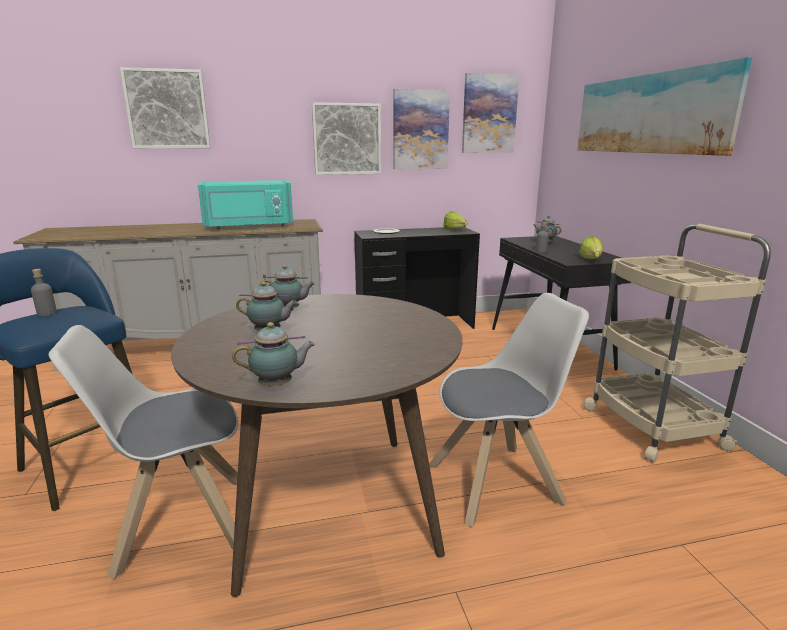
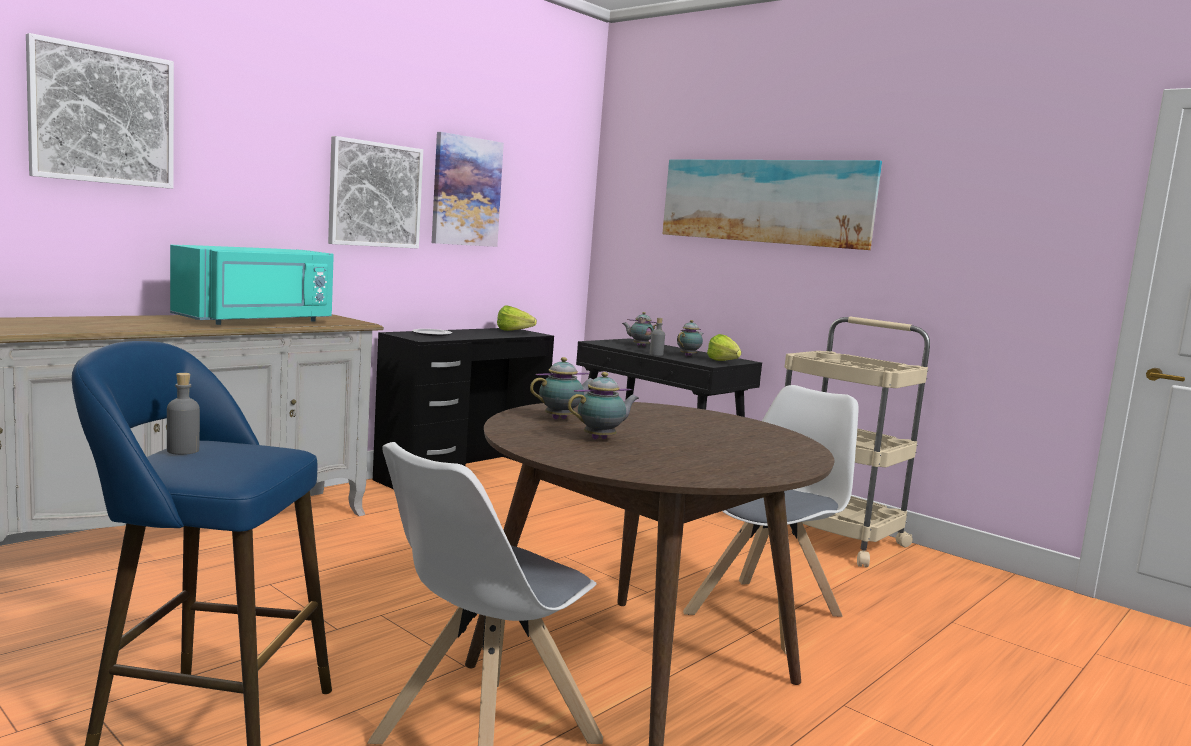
camera: 35 degrees left, 10 degrees down
(278, 385) = (736, 475): teapot -> teapot (689, 356)
(489, 114) = (541, 179): picture -> none

